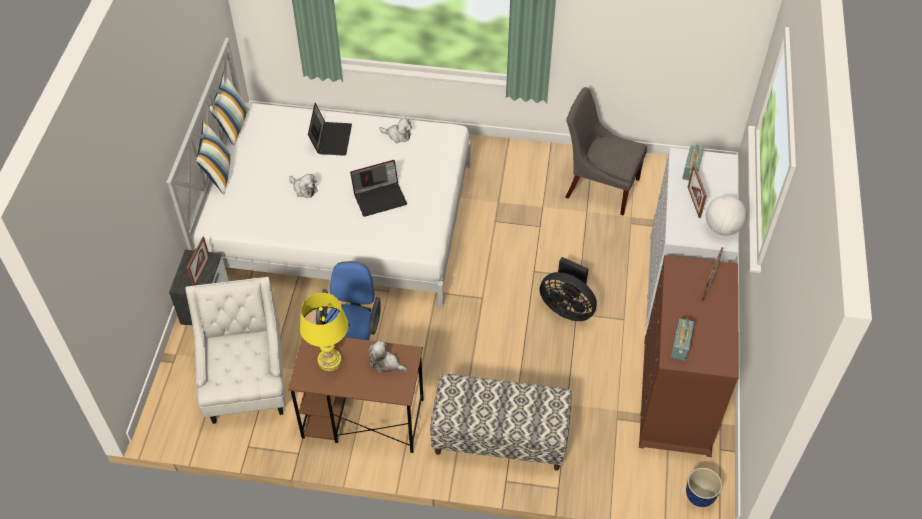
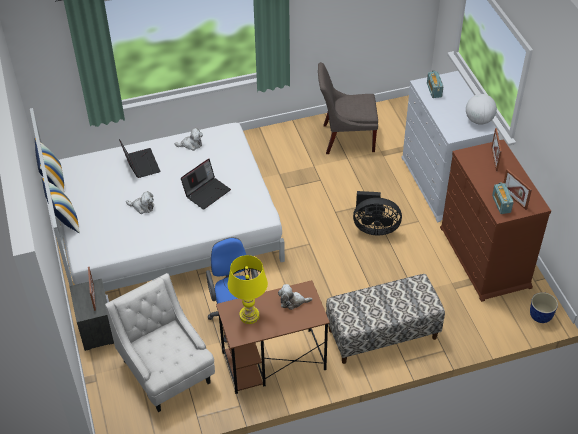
camera: 25 degrees left, 5 degrees down
(694, 202) = (449, 110): picture frame -> picture frame (514, 199)

